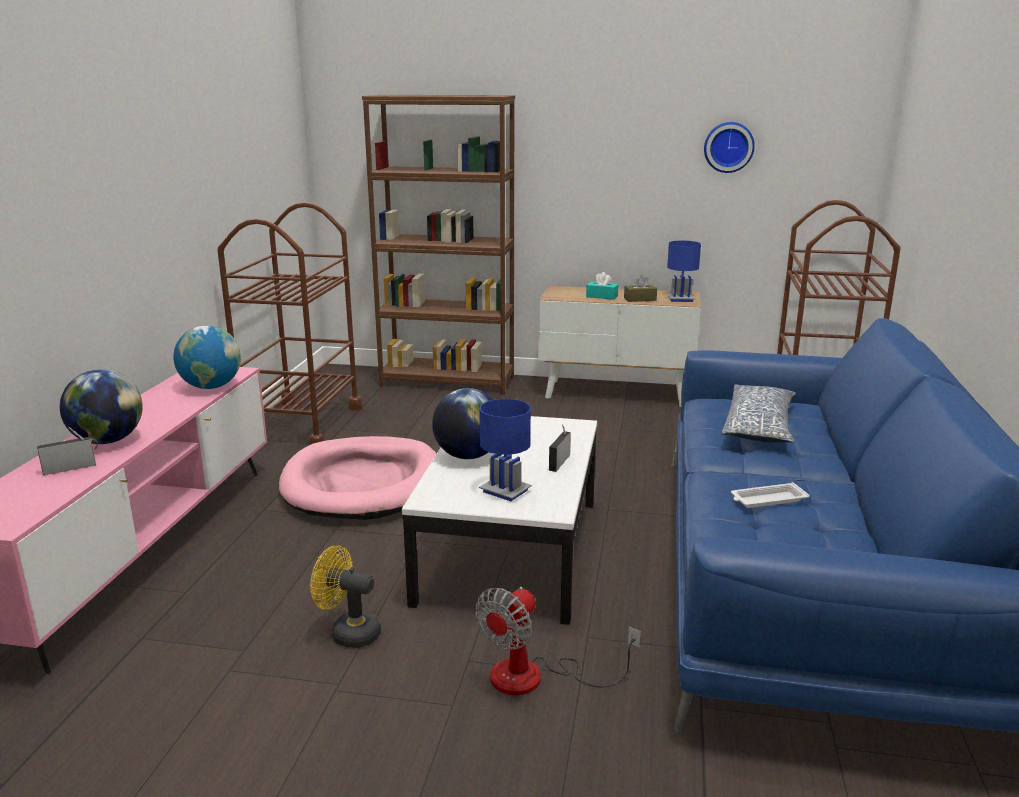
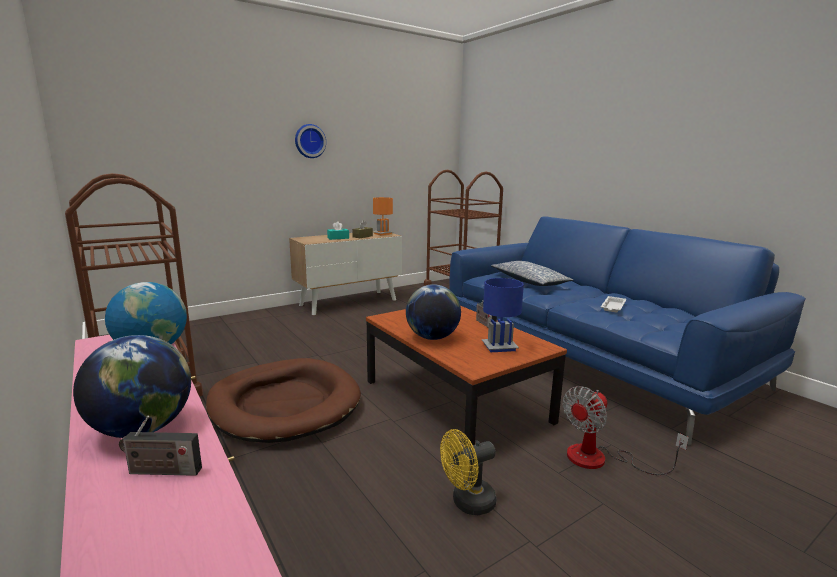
camera: 45 degrees left, 5 degrees down
(72, 467) = (161, 471): radio -> radio turned 105 degrees counterclockwise
(363, 484) = (284, 404): pink dog bed -> brown dog bed
(448, 381) = (226, 323): brown bookcase -> none
(511, 550) = (456, 401): white coffee table -> brown coffee table
(535, 677) = (600, 459): fan -> fan turned 60 degrees clockwise
(680, 299) = (382, 234): blue table lamp -> orange table lamp
(728, 147) = (388, 140): wall clock -> wall clock (309, 141)

